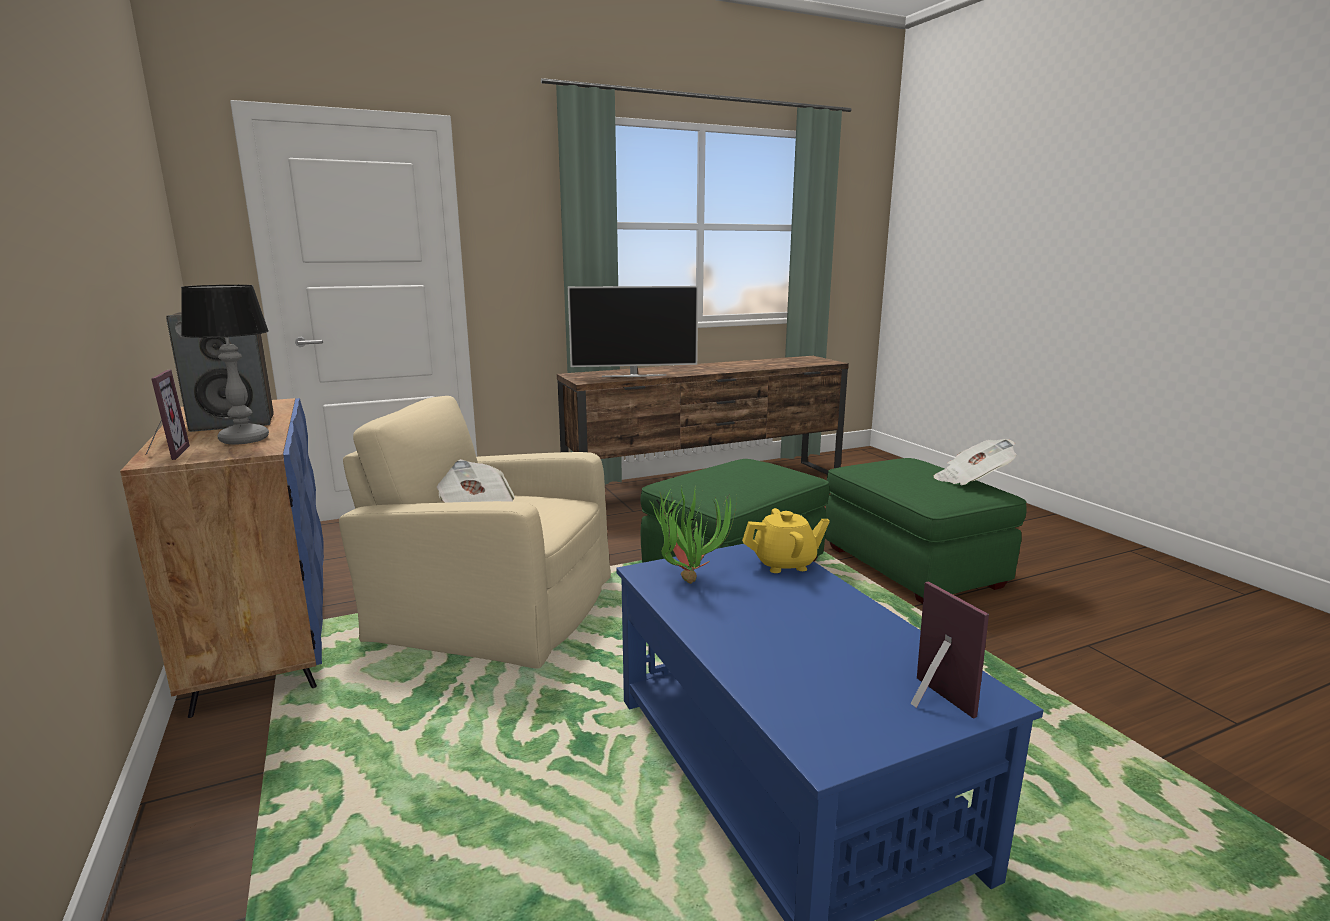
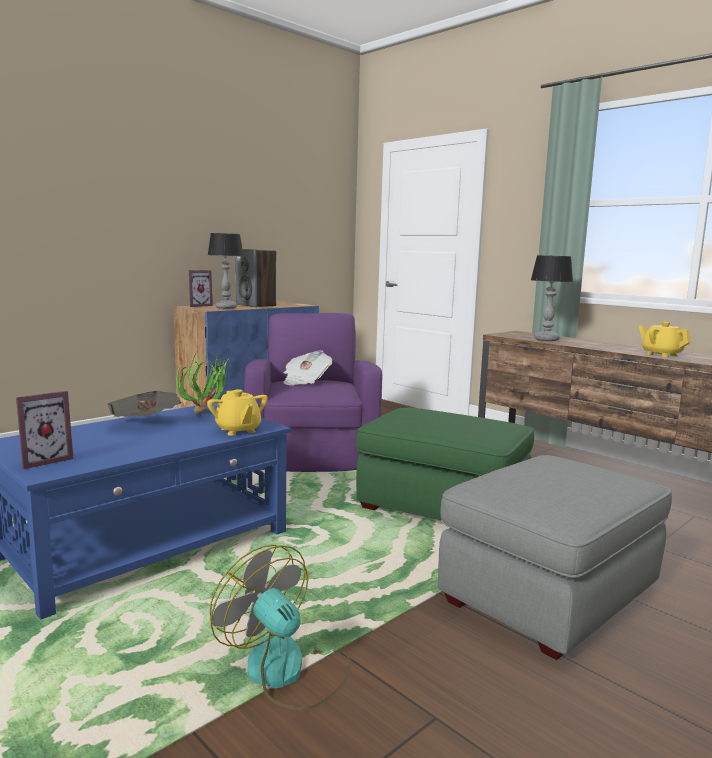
camera: 70 degrees right, 5 degrees down
(492, 606) = (311, 450): beige armchair -> purple armchair
(634, 376) = (547, 340): television -> table lamp
(735, 368) = (661, 355): none -> yellow teapot
(913, 567) = (548, 595): green ottoman -> grey ottoman
(971, 480) = (580, 503): newspaper -> newspaper (145, 424)
(1055, 699) = (286, 672): none -> fan

